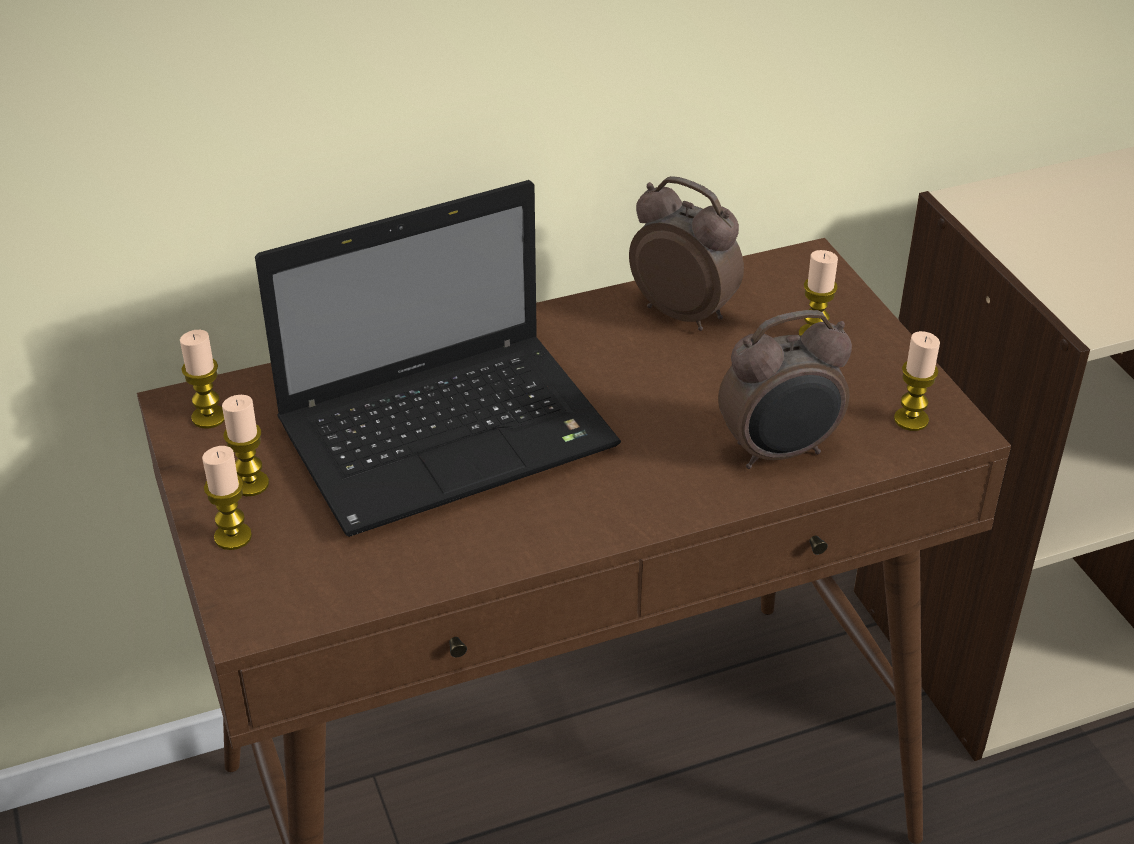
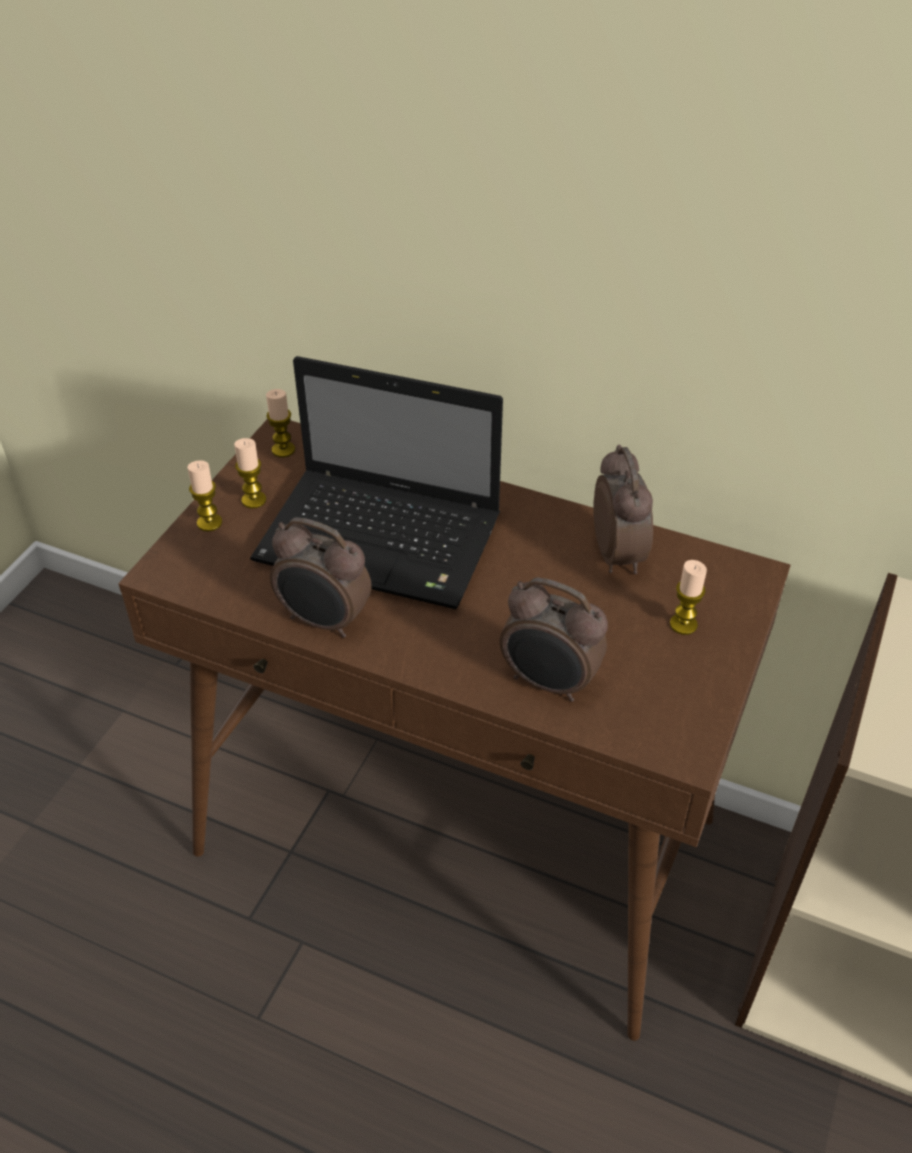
camera: 45 degrees right, 5 degrees up
(503, 543) = (324, 621): none -> alarm clock
(911, 419) = (665, 724): candle -> none

